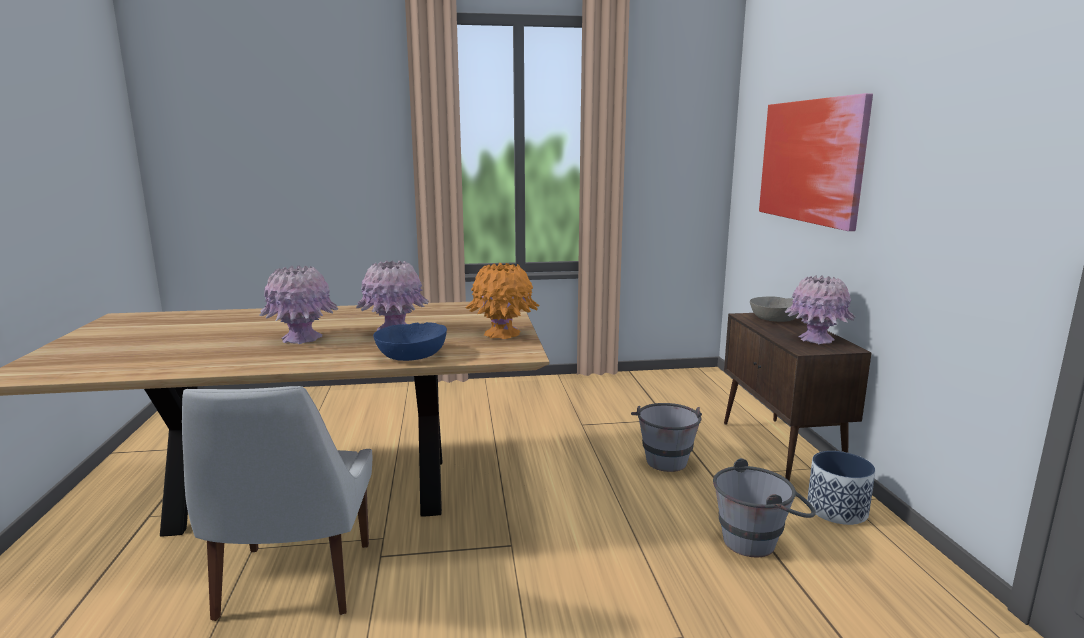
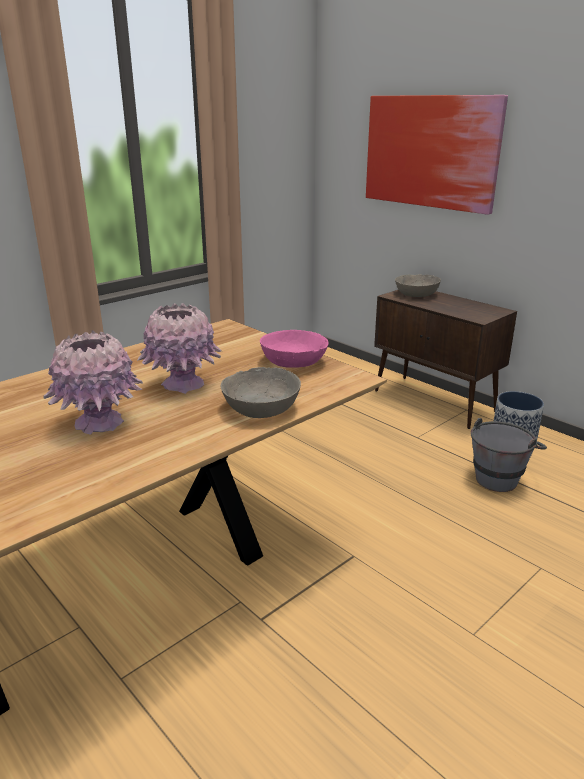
camera: 35 degrees left, 10 degrees up
(293, 584) = (216, 688): white chair -> none
(411, 355) = (261, 408): blue bowl -> grey bowl
(503, 334) = (293, 361): orange vase -> pink bowl
(664, 457) = (369, 434): grey bucket -> none
(816, 339) = (470, 307): pink vase -> none

